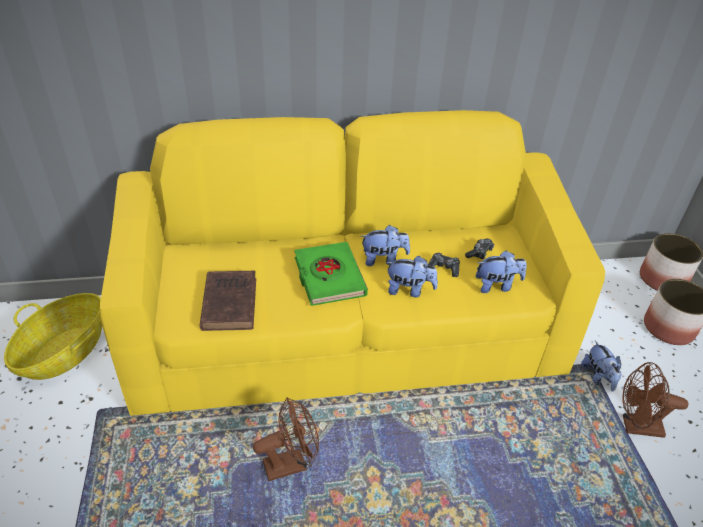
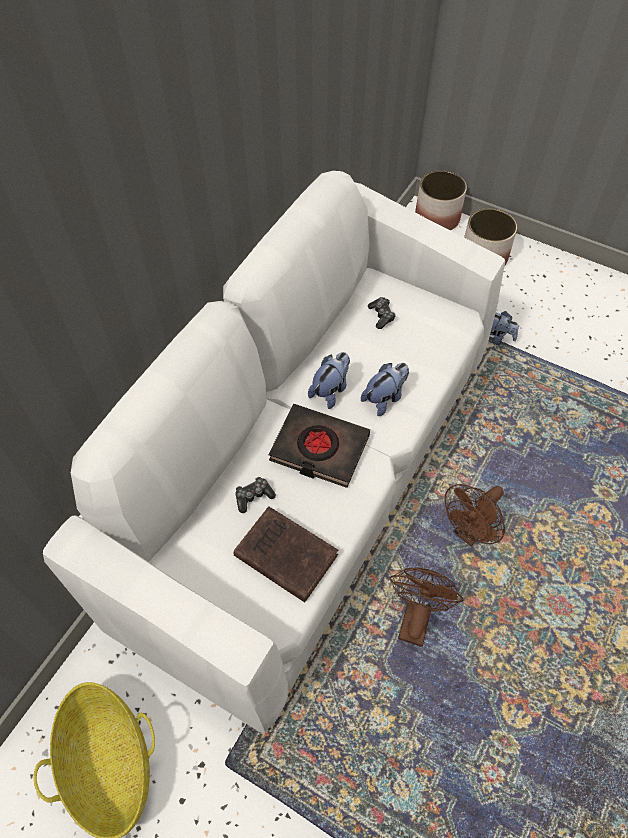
camera: 50 degrees left, 15 degrees up
(329, 277) = (319, 449): green book -> black book
(348, 337) = (313, 479): yellow sofa -> white sofa
(444, 268) = (377, 354): game controller -> game controller (253, 496)
(497, 285) = (429, 334): plush toy -> none
(635, 426) = (549, 353): brown fan -> brown fan (469, 532)

